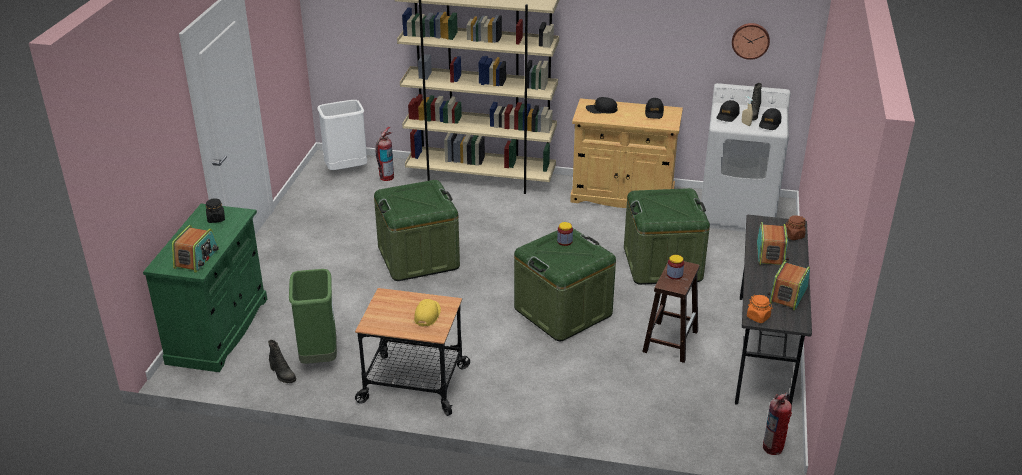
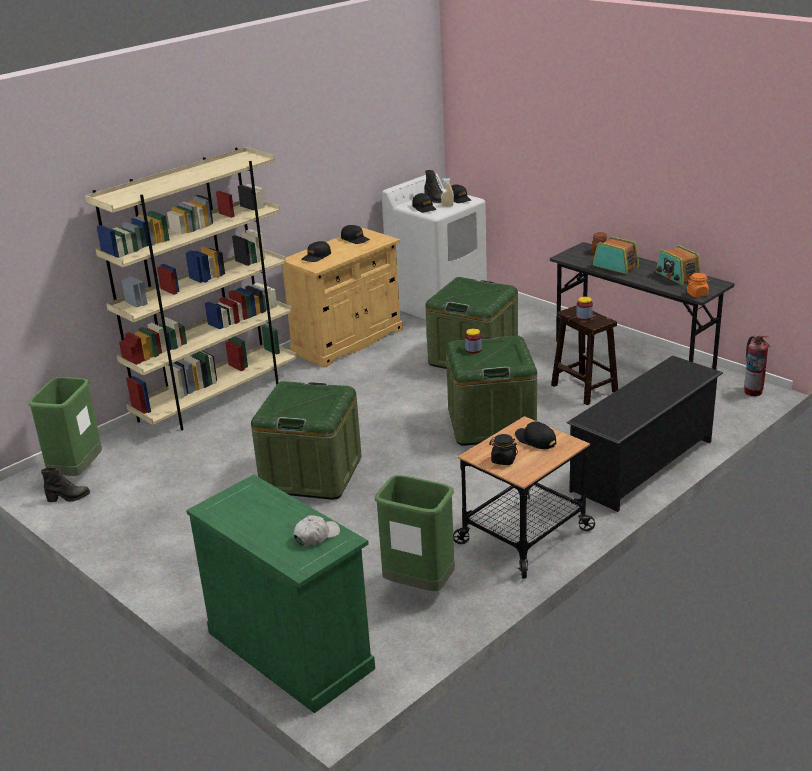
camera: 55 degrees left, 5 degrees down
(197, 258) = (316, 536): radio -> white cap
(216, 219) = (240, 505): black jar -> black jar (503, 460)
(282, 375) = (426, 620): black boot -> black boot (68, 498)
(346, 170) = (77, 472): white trash can -> green trash can
(386, 177) = (132, 451): fire extinguisher -> none
(427, 315) = (535, 440): yellow cap -> black cap
(569, 415) = (643, 465): none -> black shoe rack
(750, 40) = (397, 137): wall clock -> none

